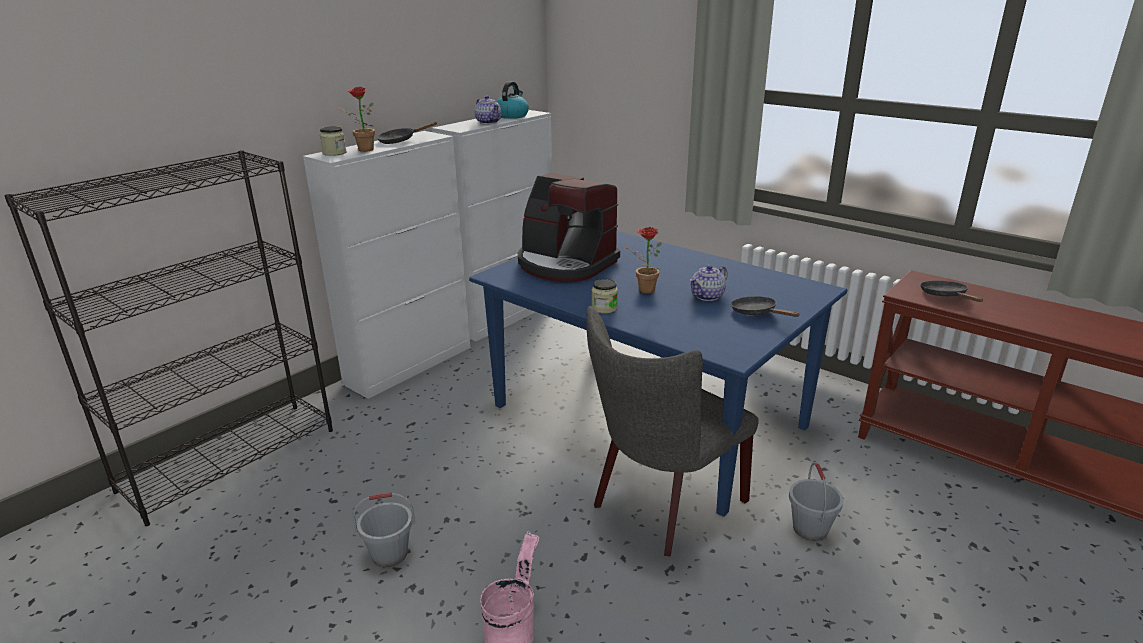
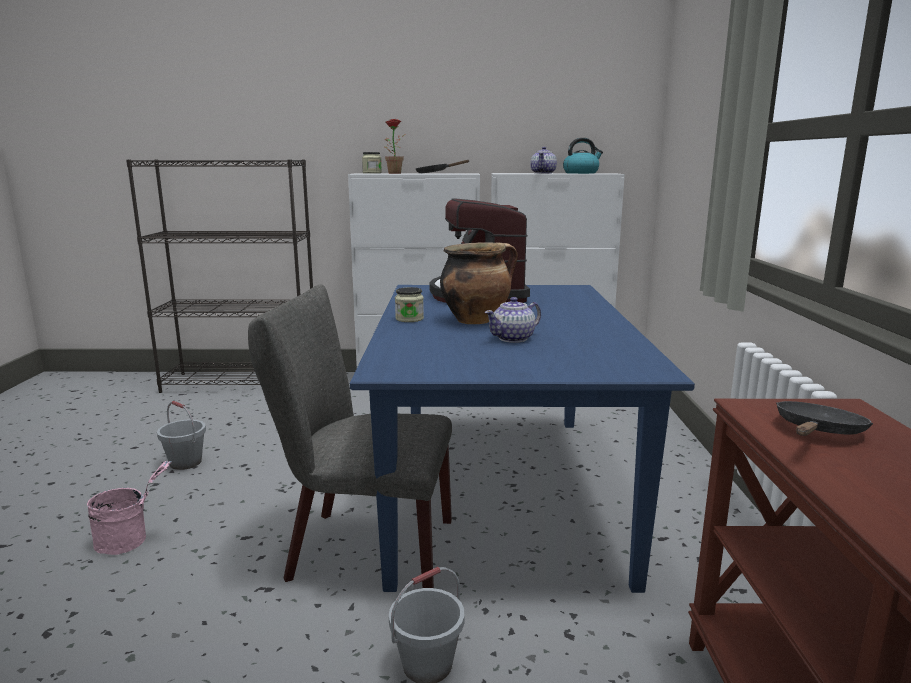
camera: 50 degrees right, 10 degrees down
(643, 290) = (476, 320): potted plant -> cooking pot
(707, 296) = (513, 338): teapot -> teapot turned 45 degrees counterclockwise
(757, 313) = (512, 360): black frying pan -> none

